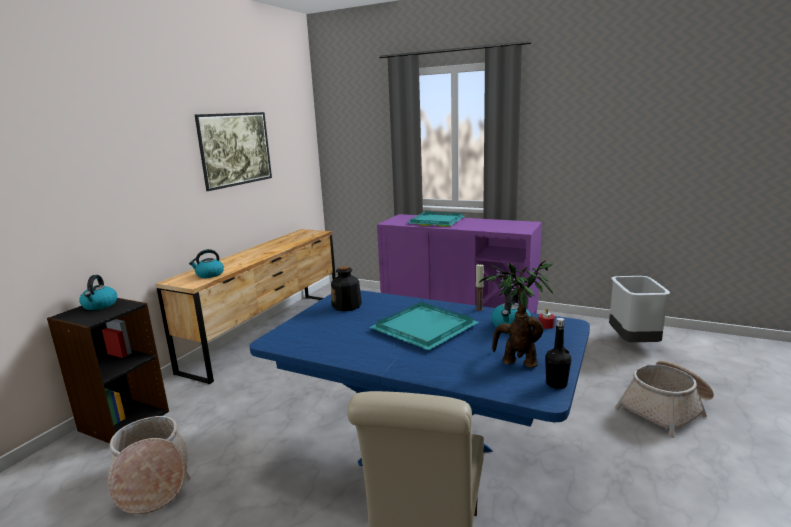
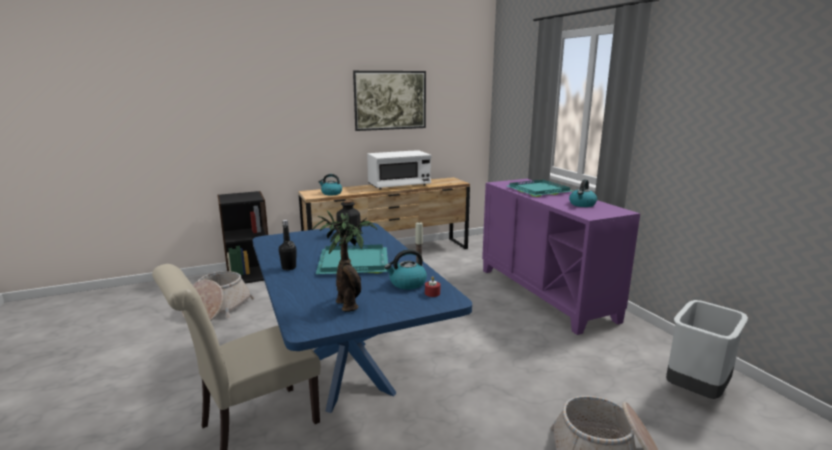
camera: 40 degrees right, 0 degrees up
(100, 305) = (246, 194): kettle -> kettle (582, 204)
(268, 249) = (399, 186): none -> white microwave
(556, 384) = (331, 327): black bottle -> black bottle (289, 267)

